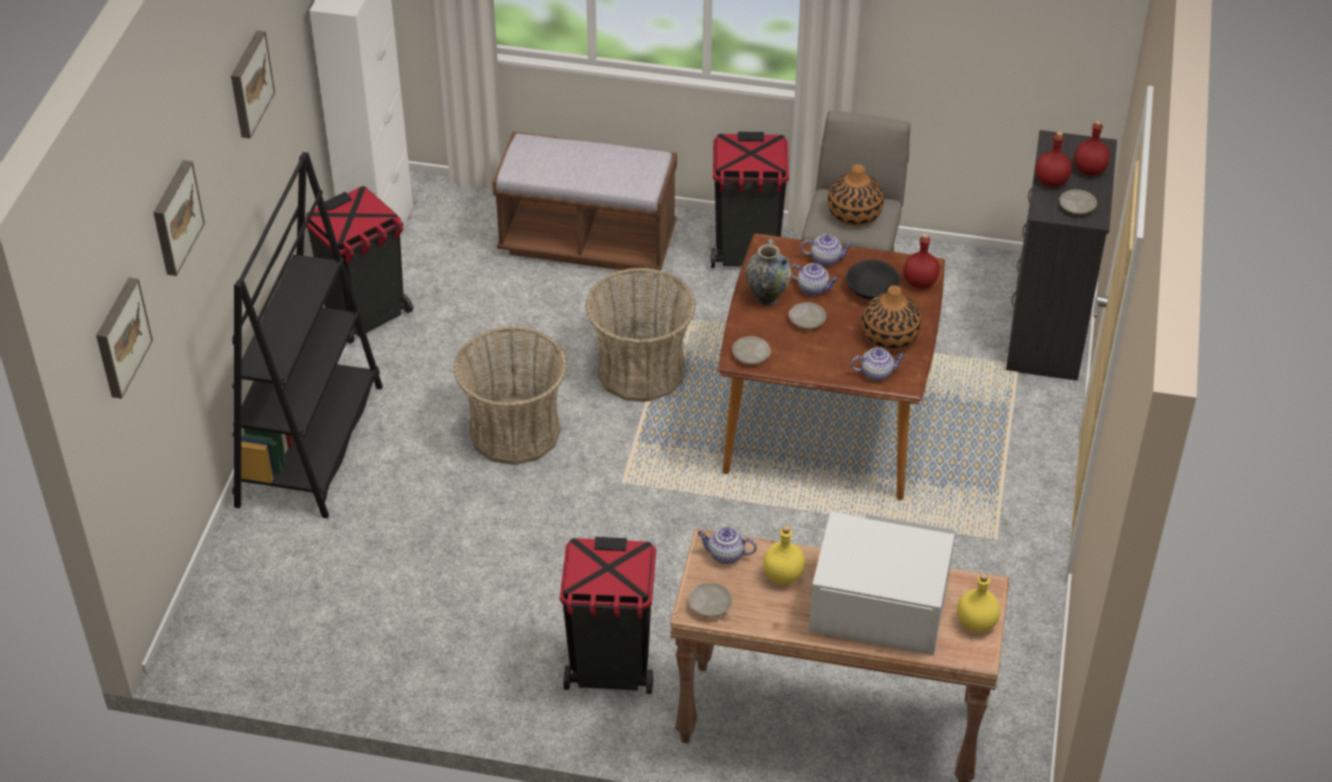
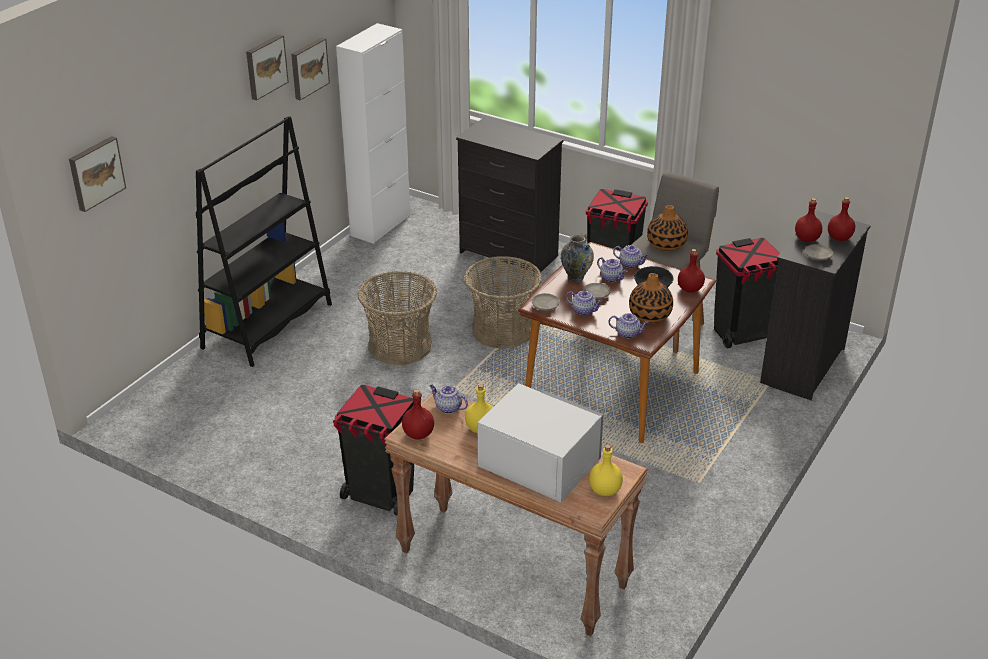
camera: 20 degrees right, 10 degrees down
(174, 217) = (169, 118): picture -> picture (308, 68)
(366, 315) = (346, 266): black trash can -> black trash can (742, 334)
(587, 242) = (509, 255): brown bench -> black dresser
(709, 605) = (418, 434): beige plate -> red bottle
(804, 350) = (584, 310): none -> teapot

